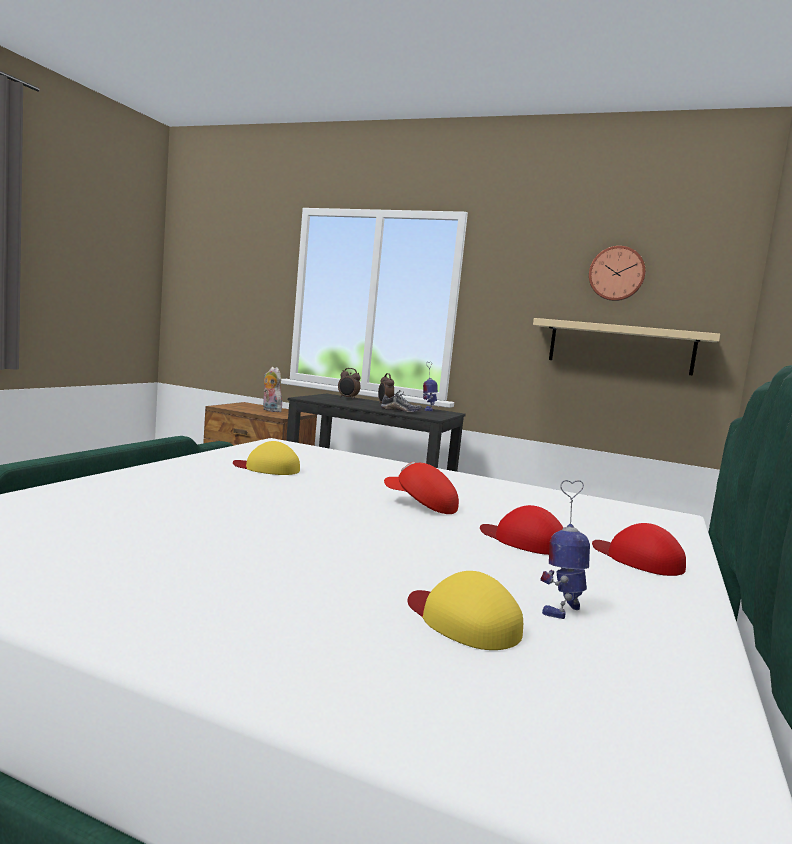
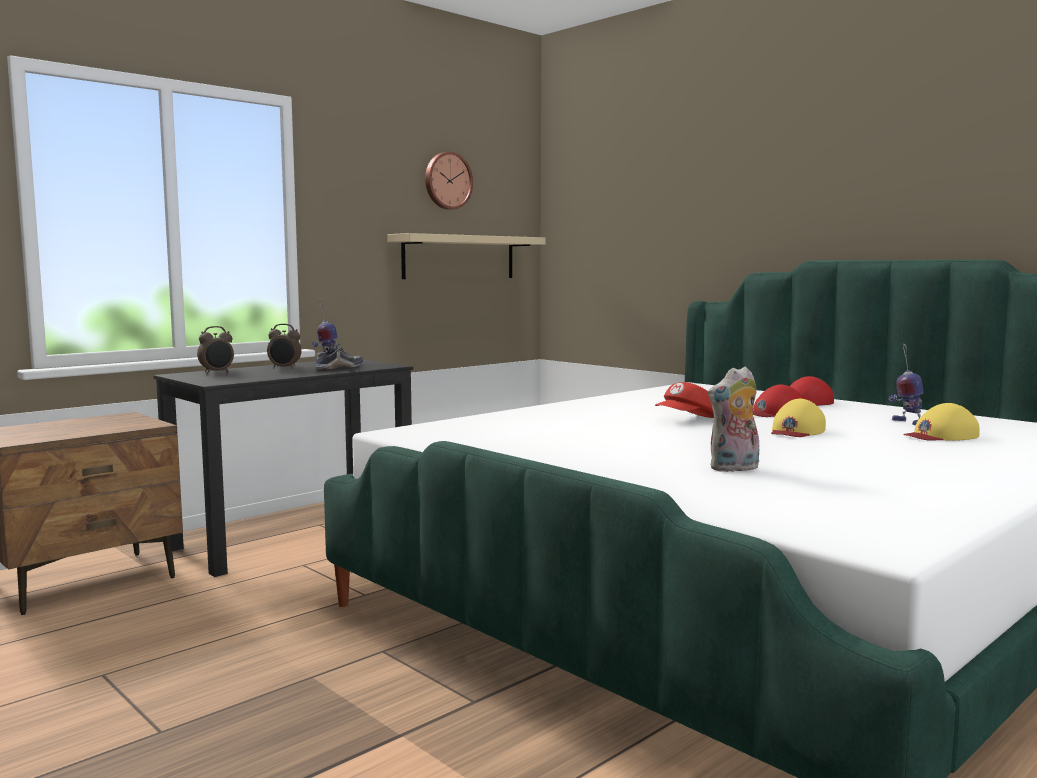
camera: 65 degrees left, 0 degrees up
(267, 468) = (547, 442): yellow cap -> yellow cap (796, 431)
(270, 410) = (88, 425): plush toy -> plush toy (734, 469)

